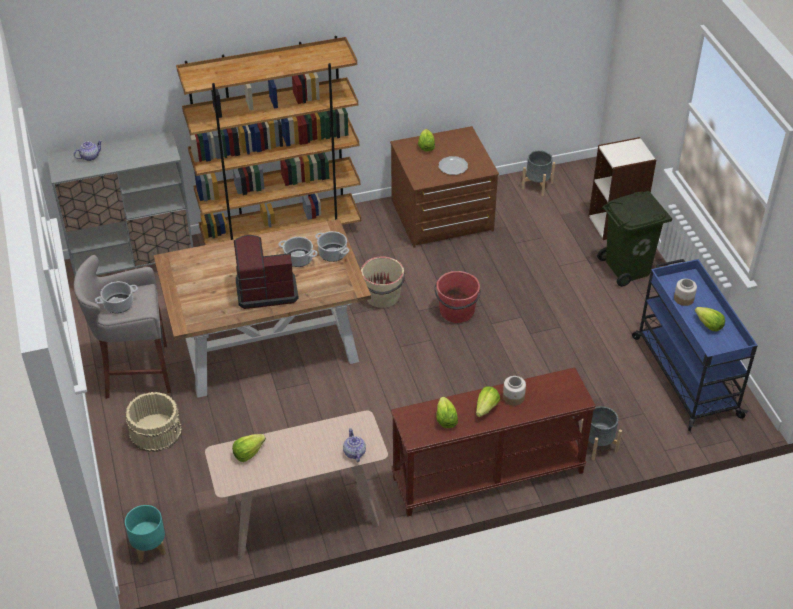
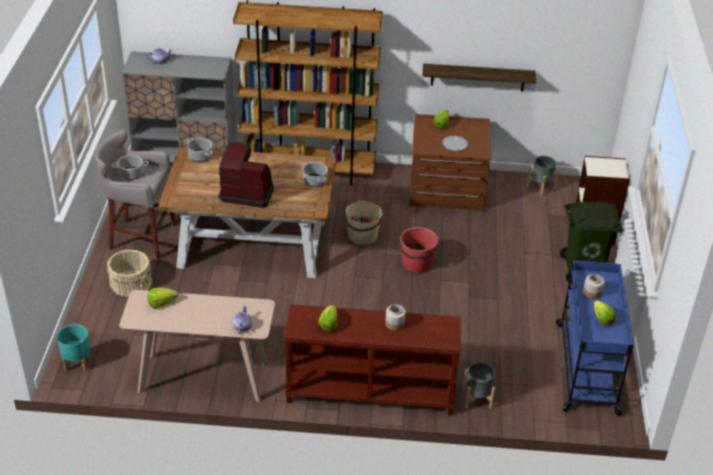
camera: 20 degrees right, 5 degrees down
(298, 259) = (285, 178): cooking pot -> cooking pot (200, 156)
(454, 84) = (477, 77): none -> shelf
(486, 408) = (367, 325): lettuce -> none

